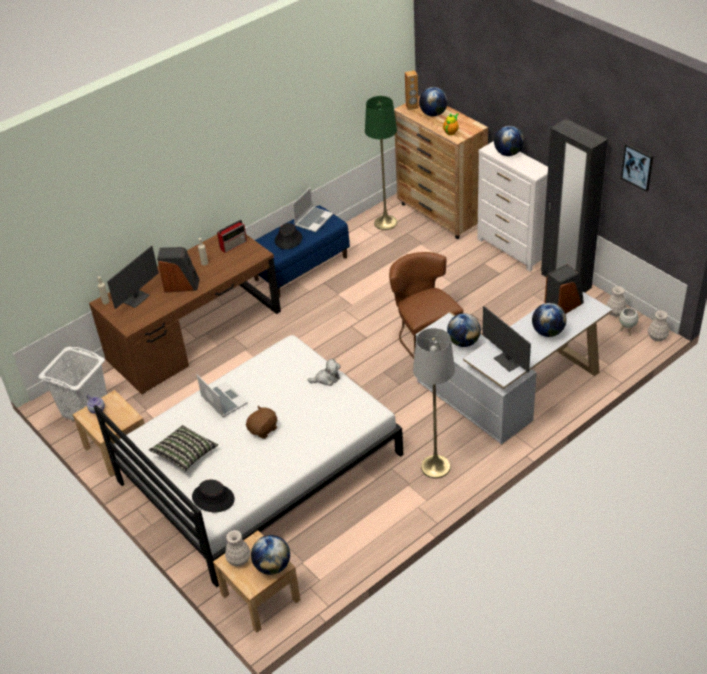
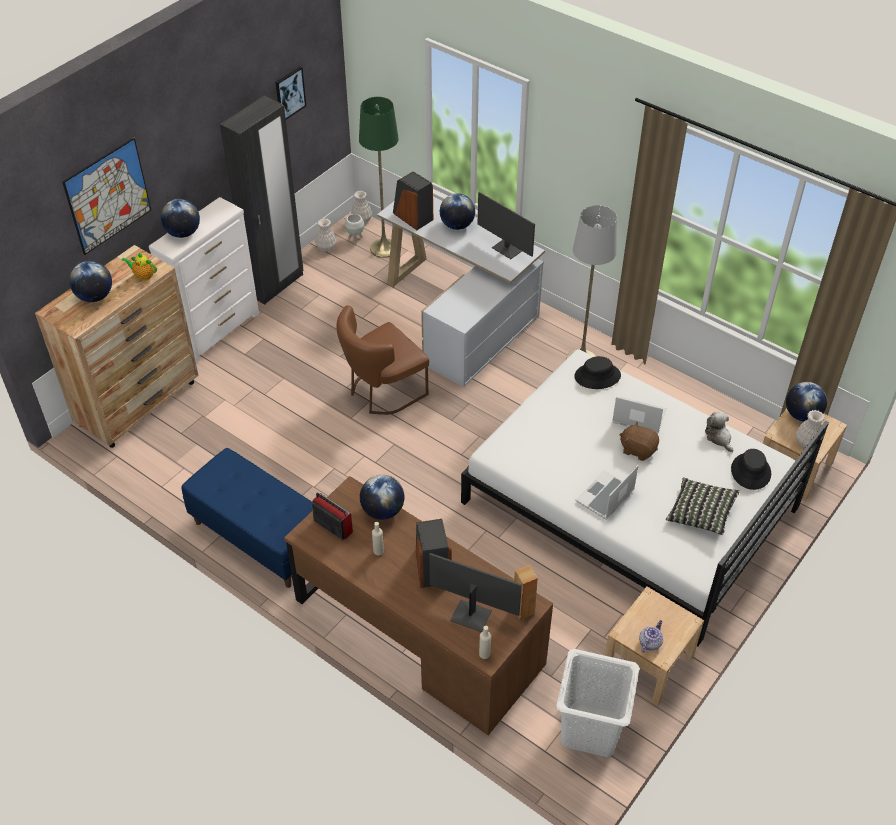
camera: 105 degrees left, 5 degrees up
(288, 239) = (267, 505): black hat -> black hat (597, 376)
(313, 220) = (219, 484): laptop -> laptop (637, 417)
(326, 379) = (542, 409): plush toy -> plush toy (719, 437)
(385, 223) = (155, 459): green floor lamp -> green floor lamp (384, 248)
(412, 107) = (72, 320): brown speaker -> brown speaker (523, 610)
(463, 342) = (470, 295): globe -> globe (382, 511)
(485, 79) = (108, 196): none -> picture
(508, 361) = (507, 249): monitor -> monitor turned 90 degrees clockwise

